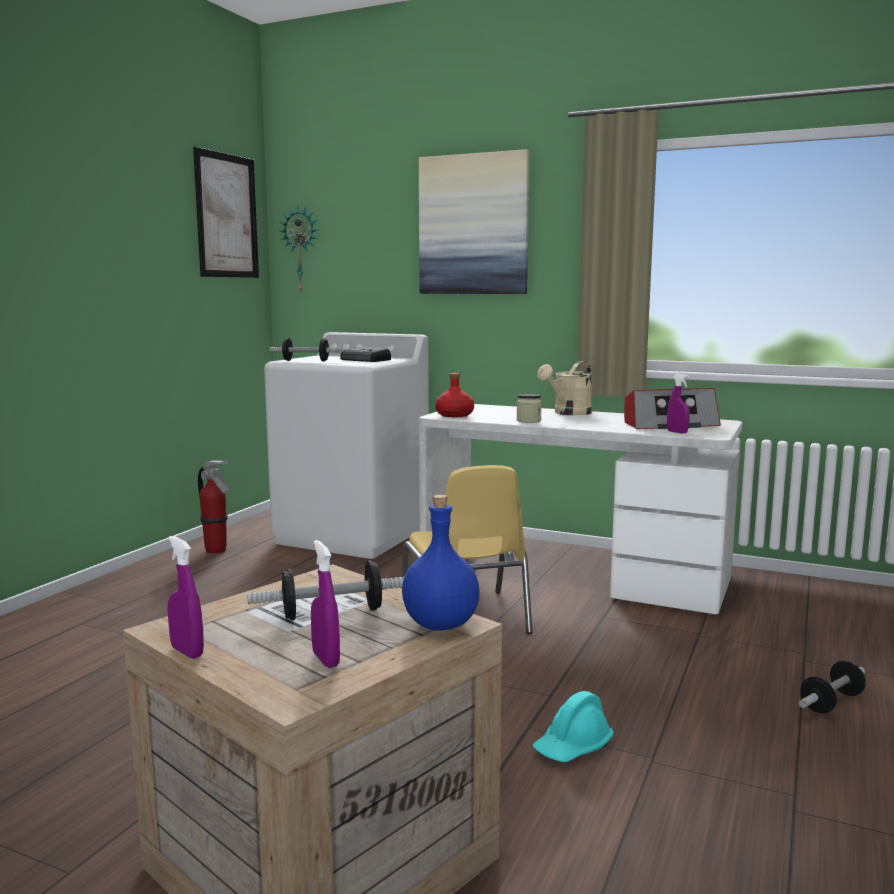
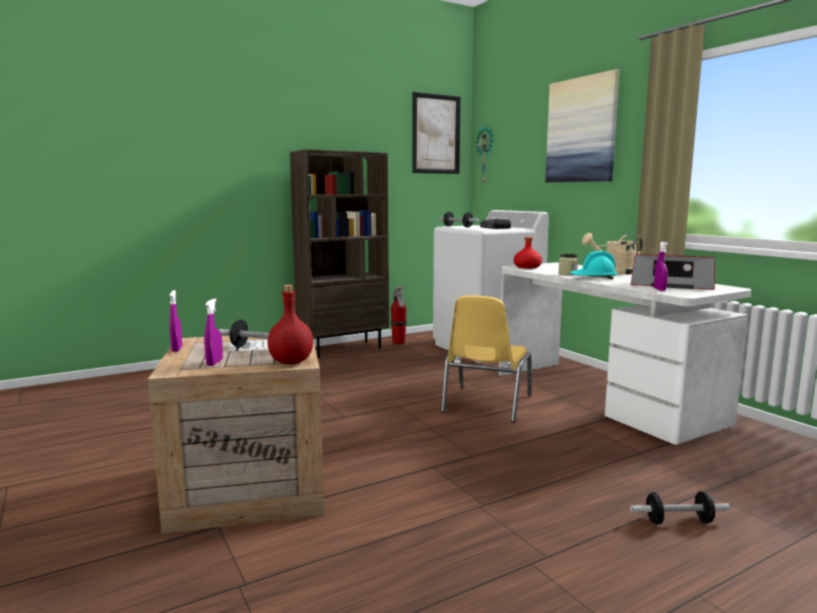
camera: 35 degrees right, 0 degrees up
(138, 578) = (343, 349): none -> brown bookcase
(439, 624) = (290, 362): blue bottle -> red bottle
(573, 747) = (443, 484): turquoise hard hat -> turquoise hard hat (593, 278)

